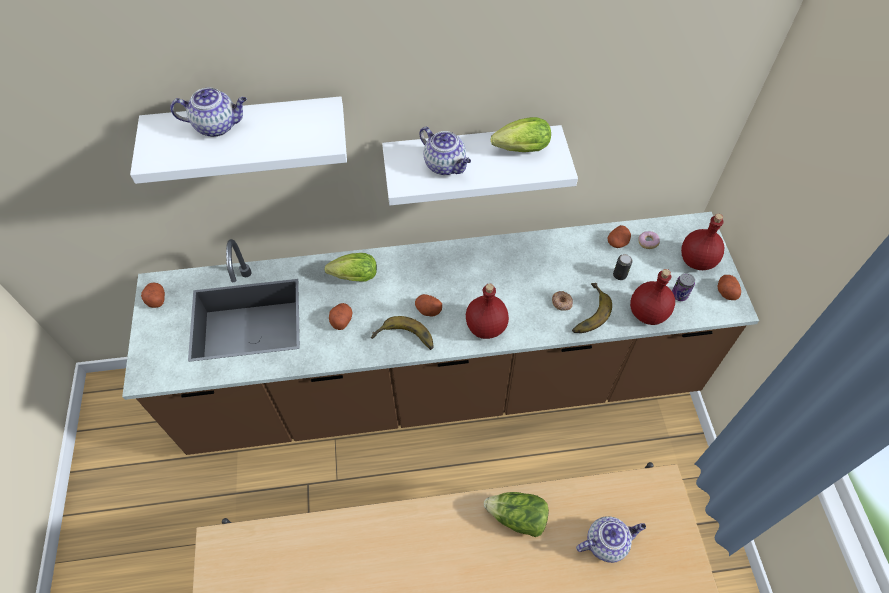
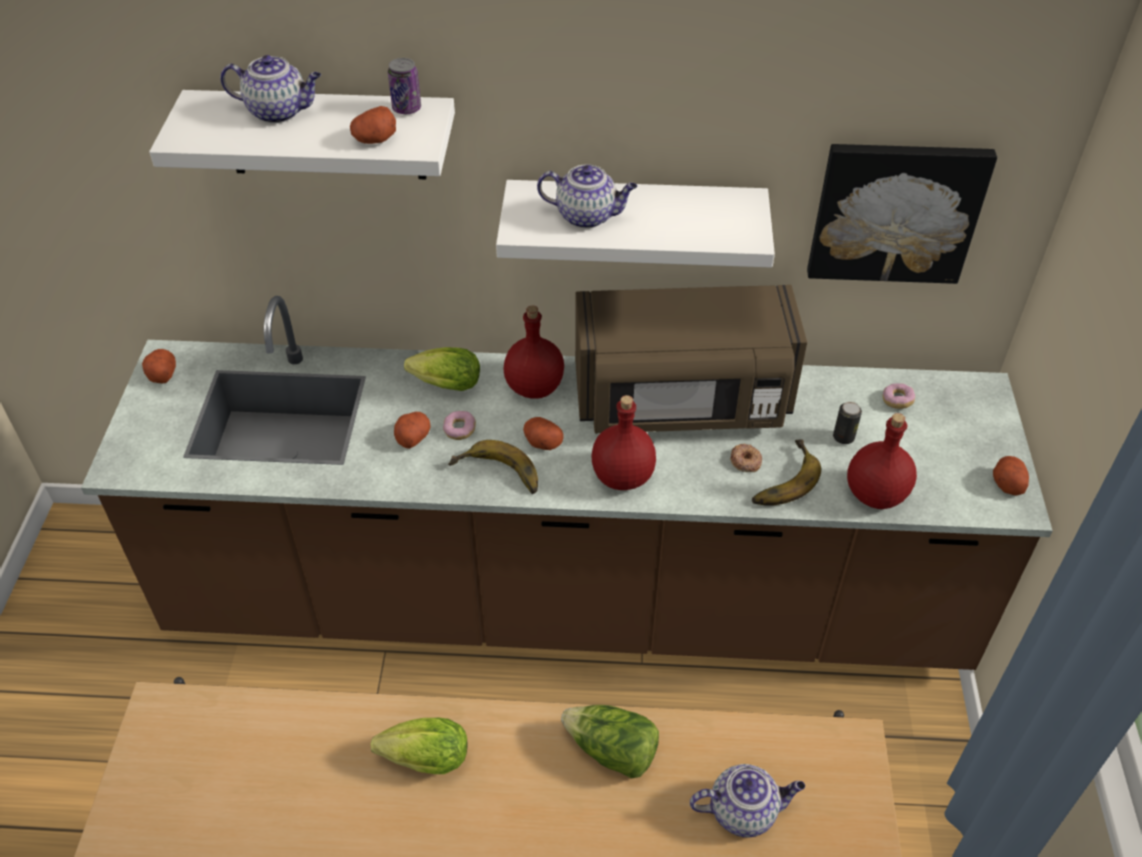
camera: 10 degrees right, 10 degrees down
(371, 310) = (459, 430): none -> donut
(446, 165) = (587, 216): teapot -> teapot turned 45 degrees counterclockwise
(512, 265) = (682, 402): none -> brown microwave
(518, 150) = (697, 210): lettuce -> lettuce (421, 759)
(617, 242) = (850, 394): potato -> potato (375, 139)
(645, 127) = (895, 211): none -> picture
(679, 295) = (931, 477): can -> can (407, 109)
(697, 260) = (970, 434): red bottle -> red bottle (535, 387)

